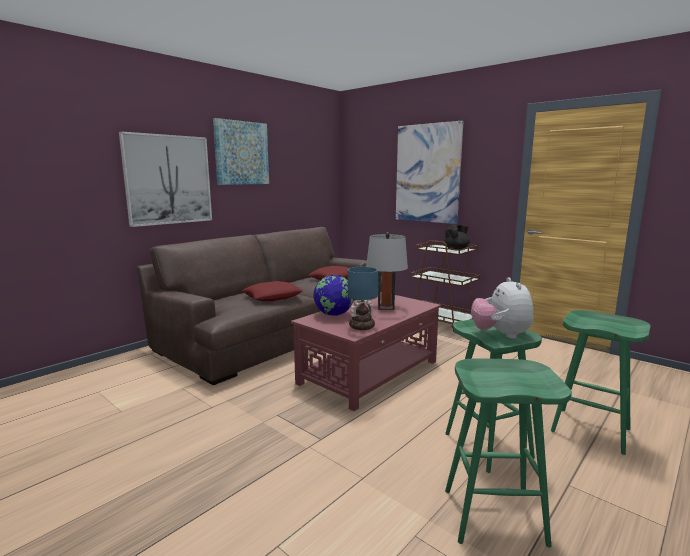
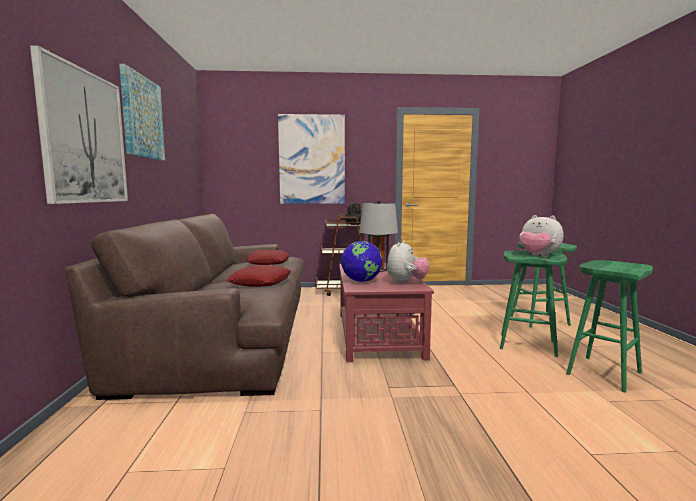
camera: 45 degrees left, 5 degrees down
(362, 326) = (406, 282): table lamp -> plush toy

